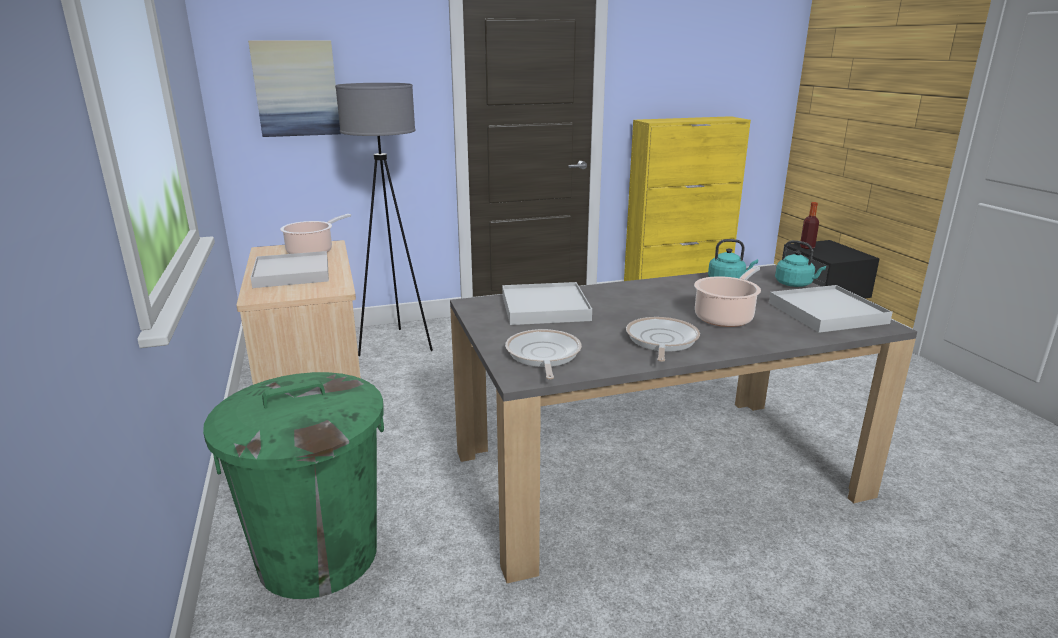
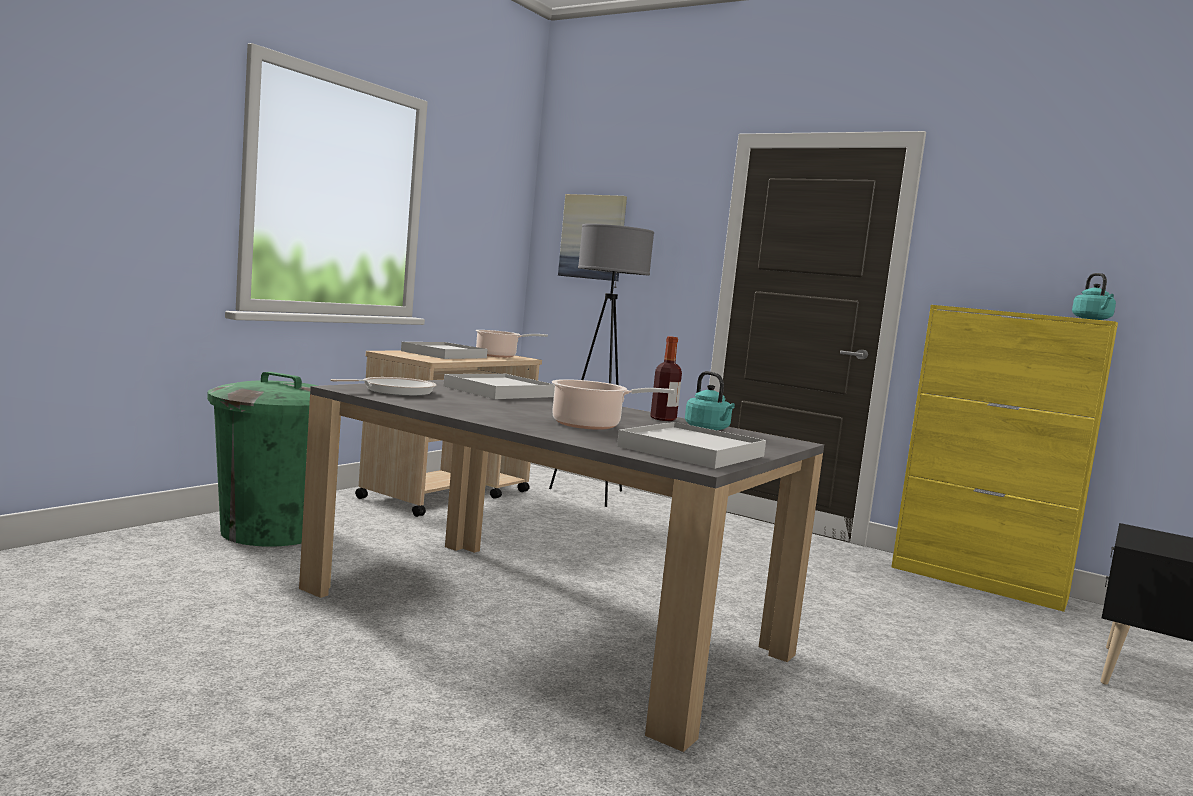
camera: 50 degrees right, 15 degrees down
(661, 341) = (484, 411): frying pan -> none
(795, 284) = (766, 447): turquoise kettle -> turquoise kettle (1093, 319)
(807, 247) = (1147, 533): bottle -> bottle (663, 419)

